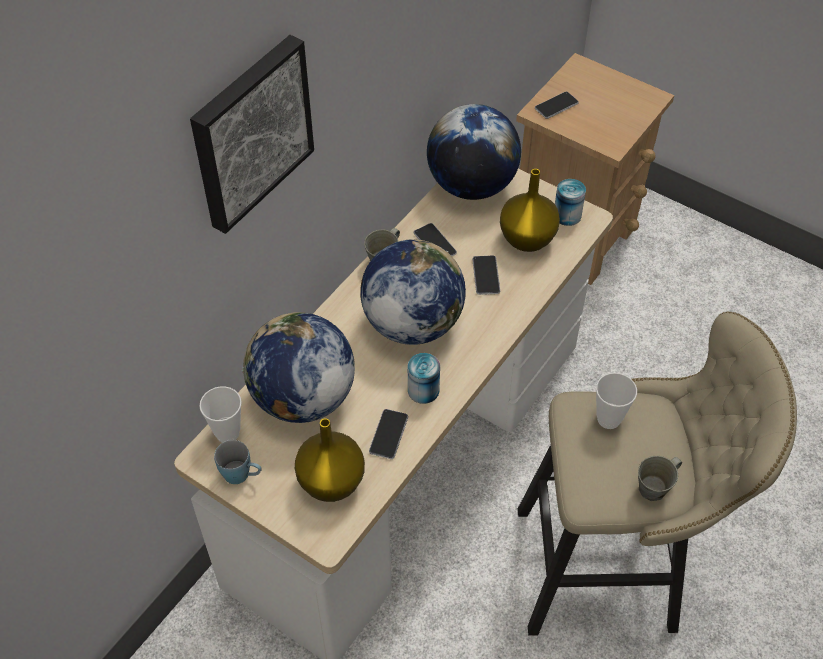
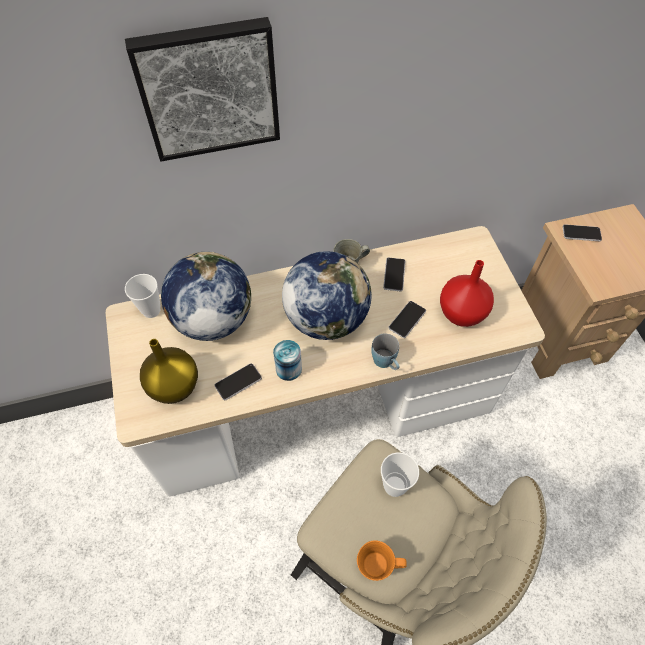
camera: 40 degrees right, 5 degrees up
(242, 475) = (132, 342): blue mug -> blue mug (386, 363)
(471, 185) = (458, 251): globe -> none
(528, 239) = (462, 313): yellow vase -> red vase
(567, 215) = (508, 315): can -> none
(654, 488) = (377, 566): grey mug -> orange mug

